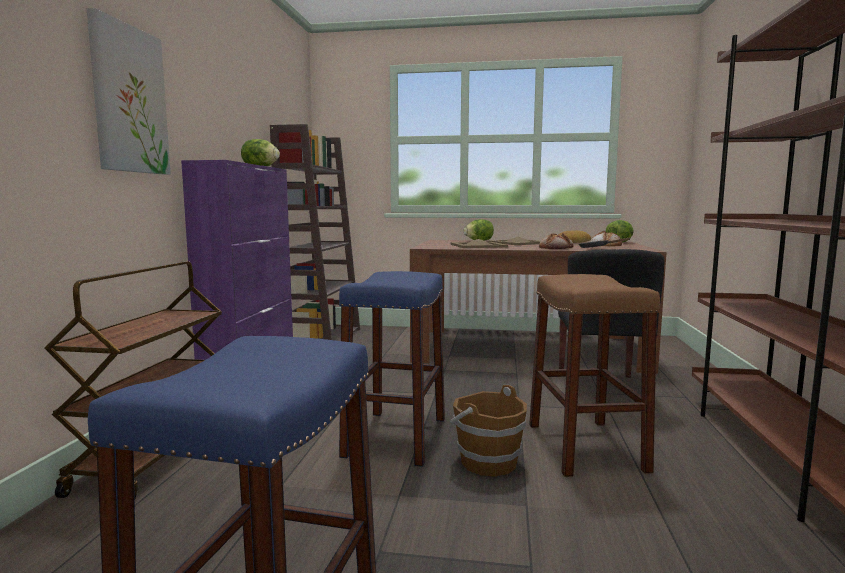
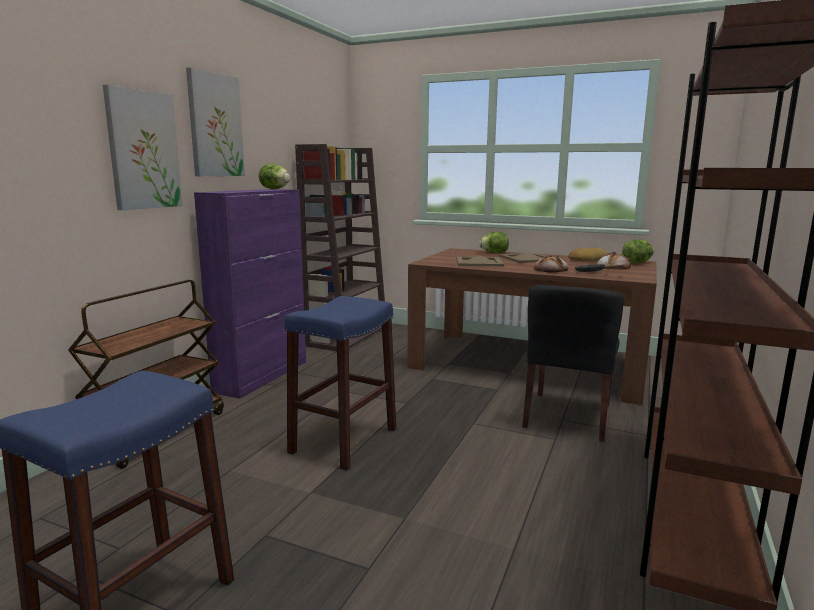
camera: 15 degrees right, 5 degrees up
(198, 87) = (215, 125): none -> picture
(486, 462) = (402, 474): brown bucket -> none
(585, 447) = (500, 473): brown stool -> none

